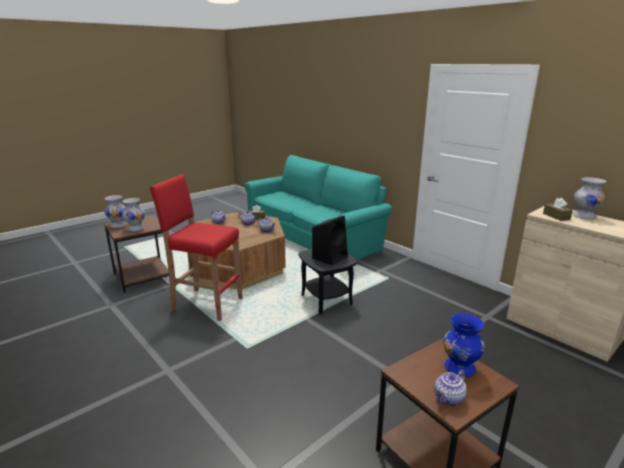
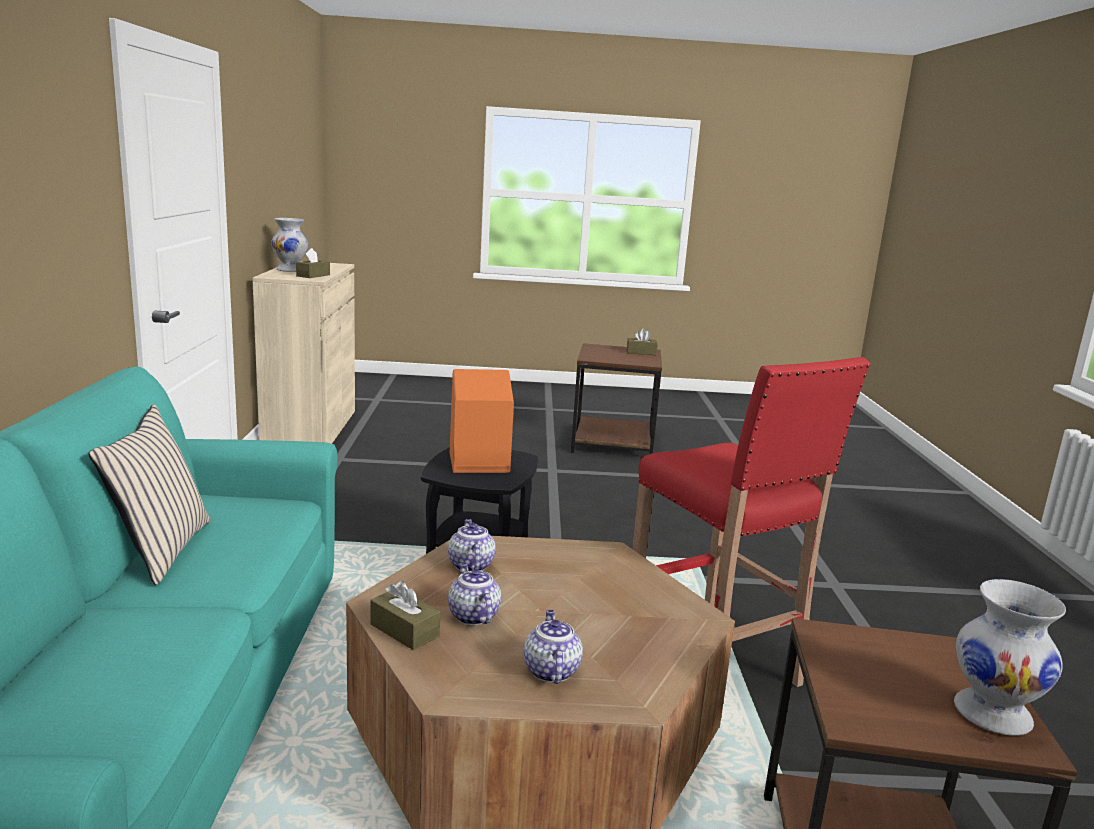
camera: 140 degrees left, 5 degrees down
(136, 228) = (908, 660): white vase -> none
(330, 257) = (477, 463): black speaker -> orange speaker
(331, 210) = (160, 550): none -> beige pillow
(448, 399) = (641, 352): teapot -> brown tissue box
(460, 368) = (602, 353): blue vase -> none

